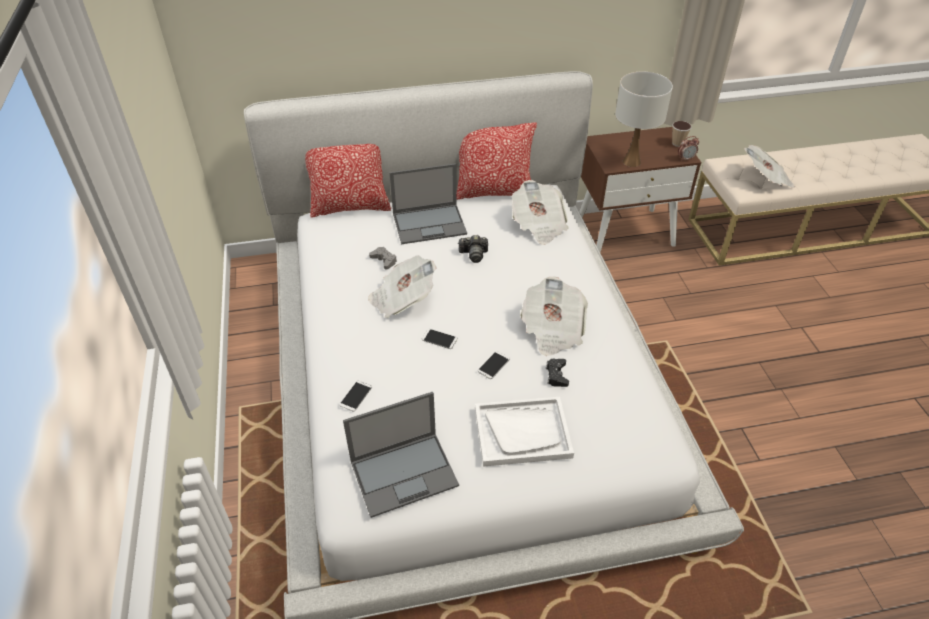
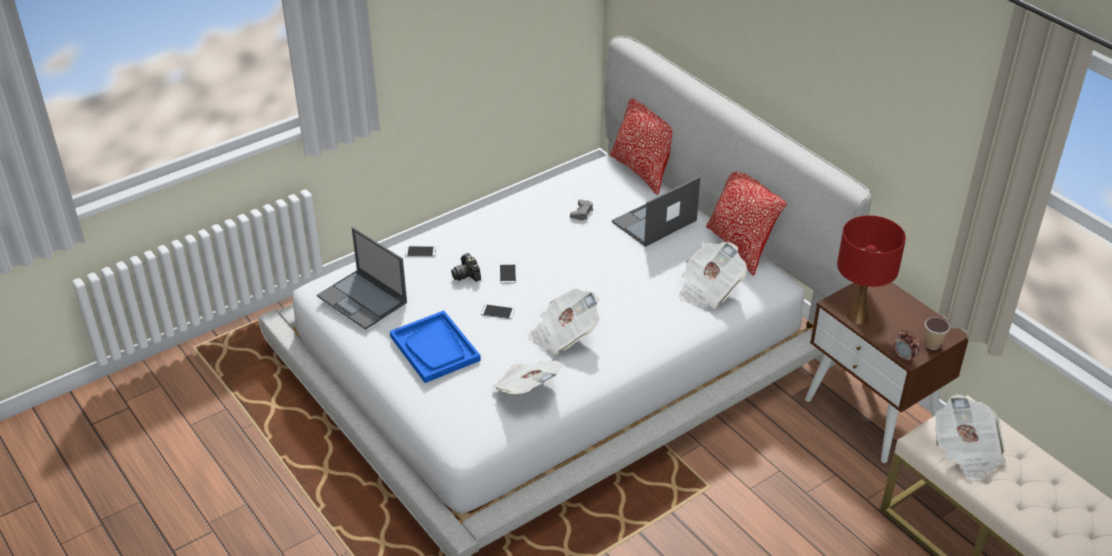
camera: 65 degrees right, 5 degrees down
(402, 299) = (541, 239): newspaper -> newspaper (527, 389)
(430, 224) = (653, 222): laptop -> laptop turned 90 degrees clockwise
(474, 254) = (630, 260): camera -> camera (467, 275)
(522, 432) = (435, 348): white tray -> blue tray
(556, 375) = (509, 351): black game controller -> none
(631, 161) = (858, 316): white table lamp -> red table lamp

